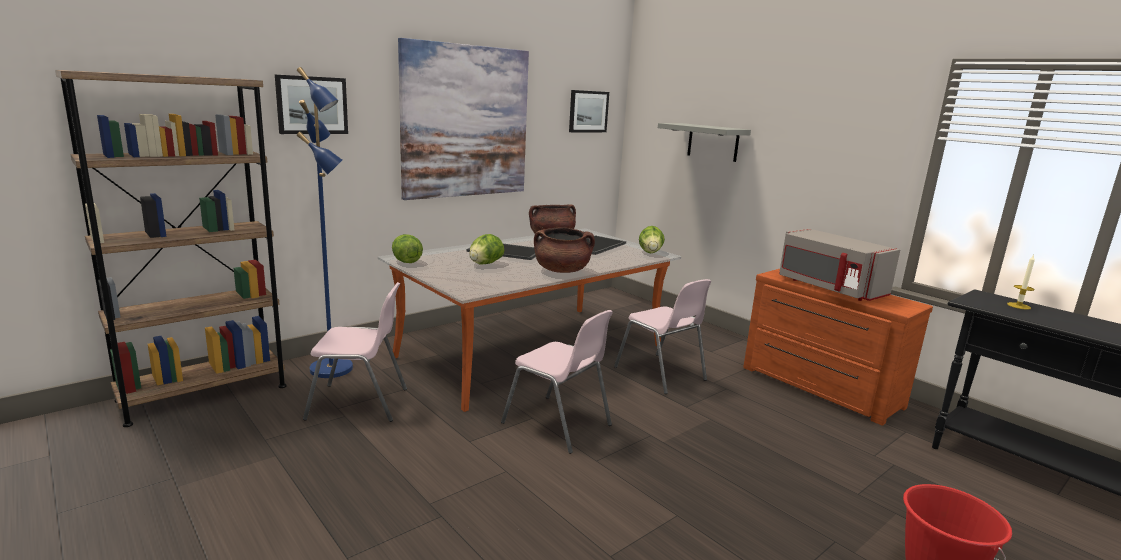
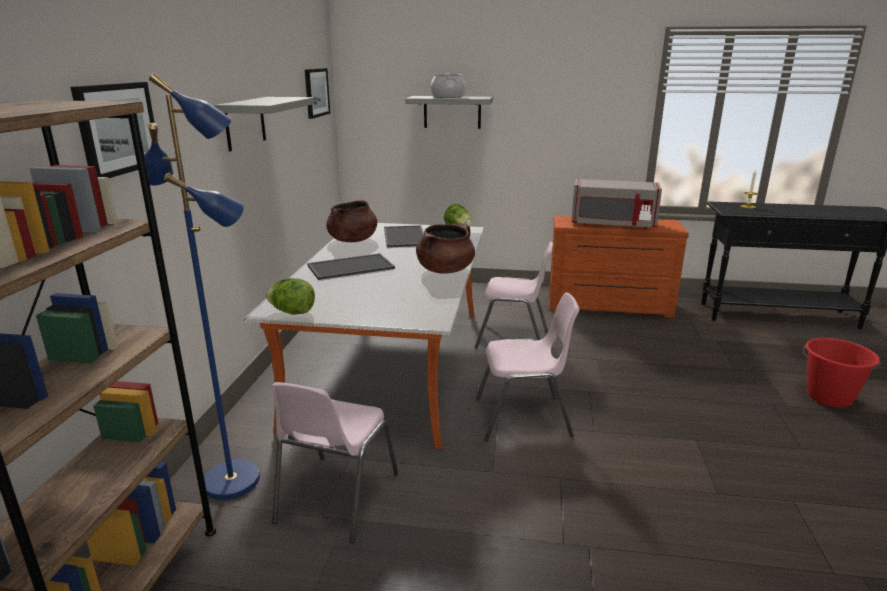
camera: 40 degrees left, 5 degrees up
(359, 404) = (335, 498): pink chair -> pink chair turned 150 degrees clockwise
(465, 122) = (245, 123): picture -> grey shelf
(485, 264) = (370, 286): lettuce -> none
(701, 125) = (447, 97): none -> cooking pot

